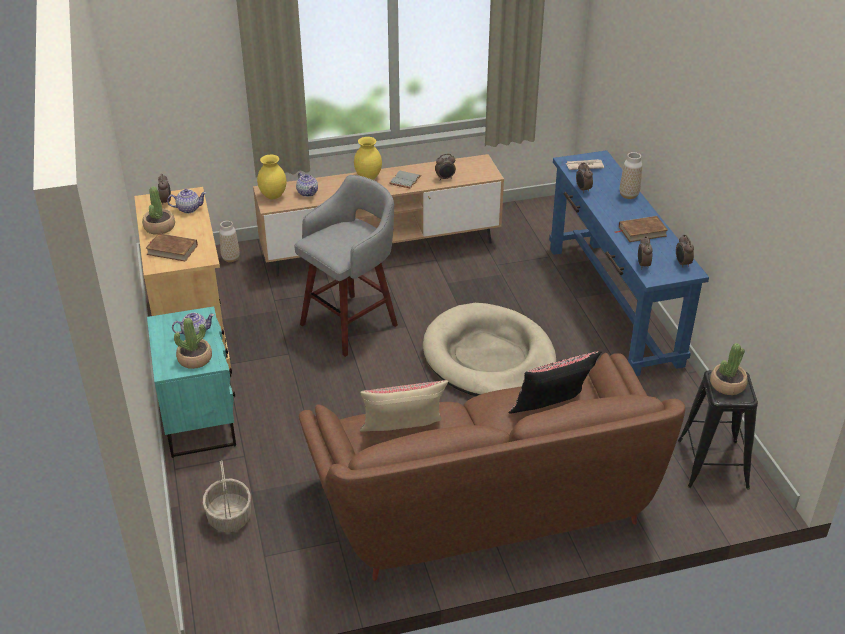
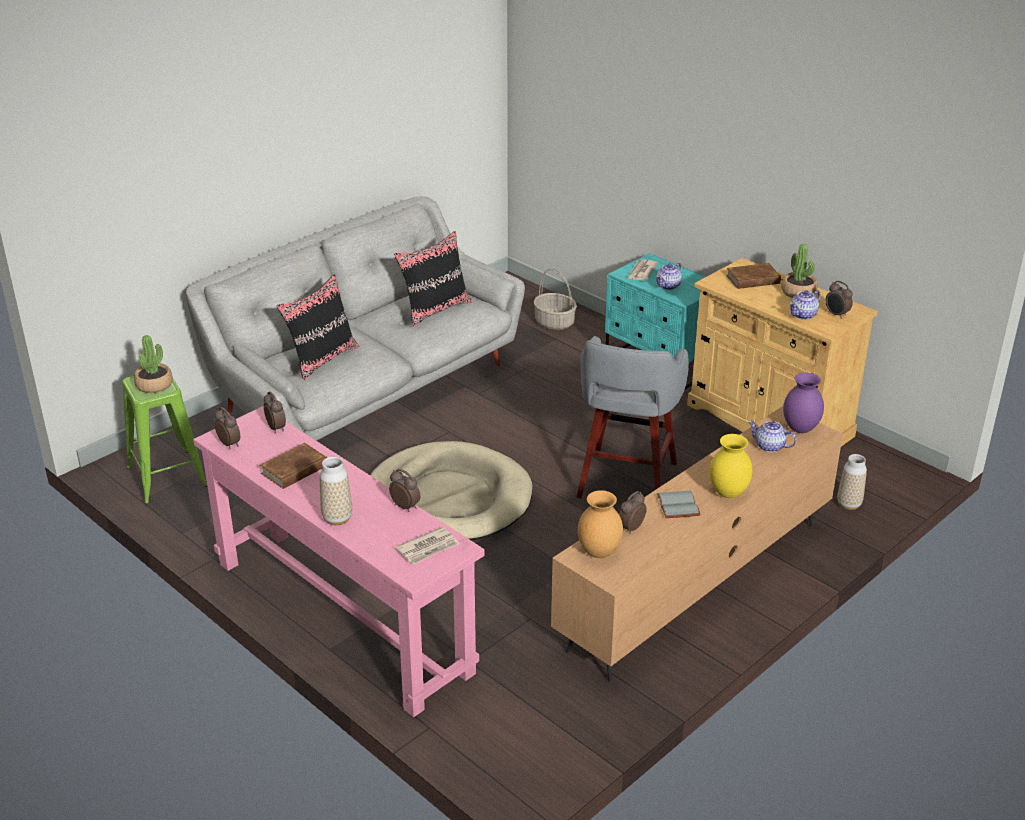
camera: 150 degrees right, 5 degrees down
(195, 359) = (641, 272): potted plant -> newspaper
(273, 196) = (800, 429): yellow vase -> purple vase
(402, 434) = (436, 309): beige pillow -> black pillow
(475, 173) = (599, 552): none -> brown vase
(484, 499) = (367, 389): brown sofa -> grey sofa
(612, 304) = (341, 616): blue console table -> pink console table
(712, 463) = (167, 477): black stool -> green stool

